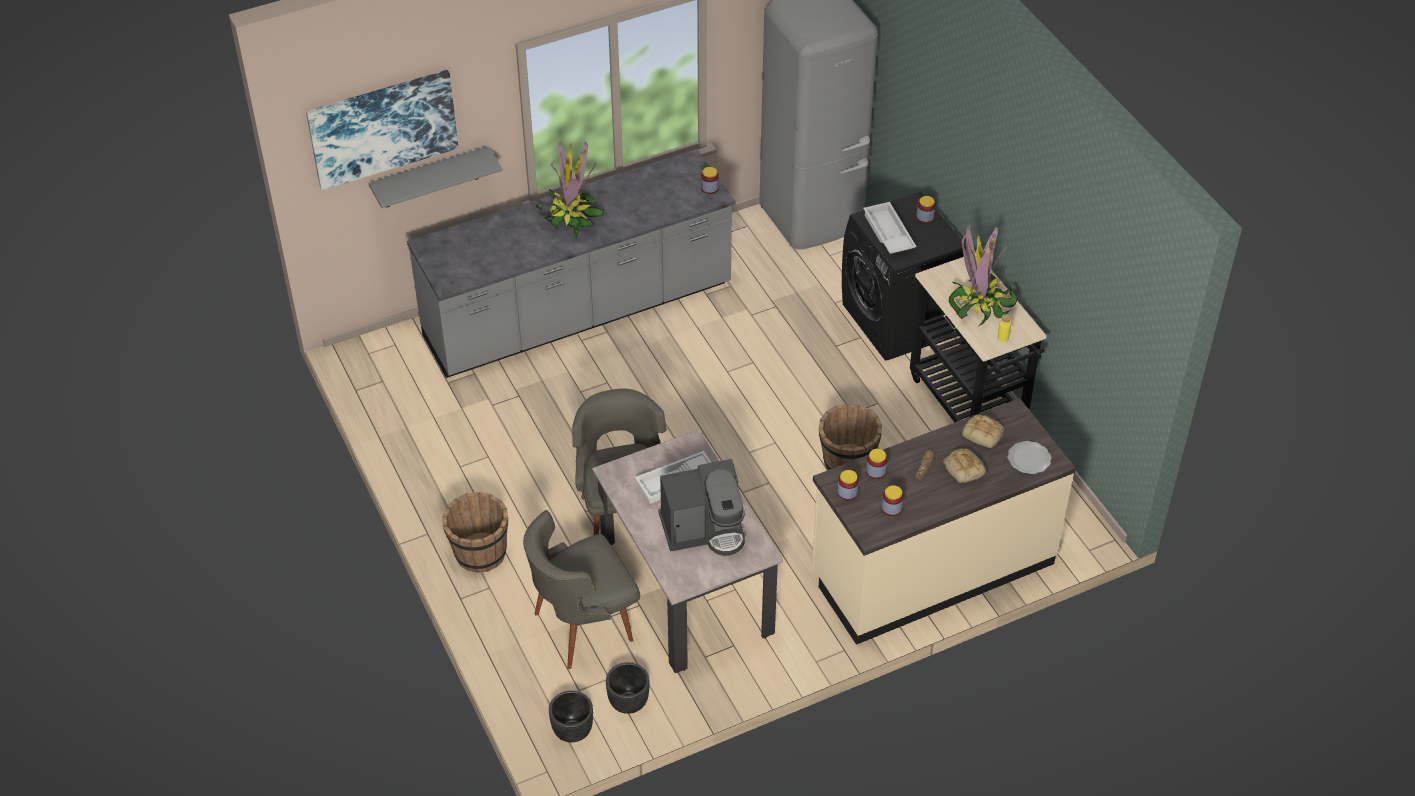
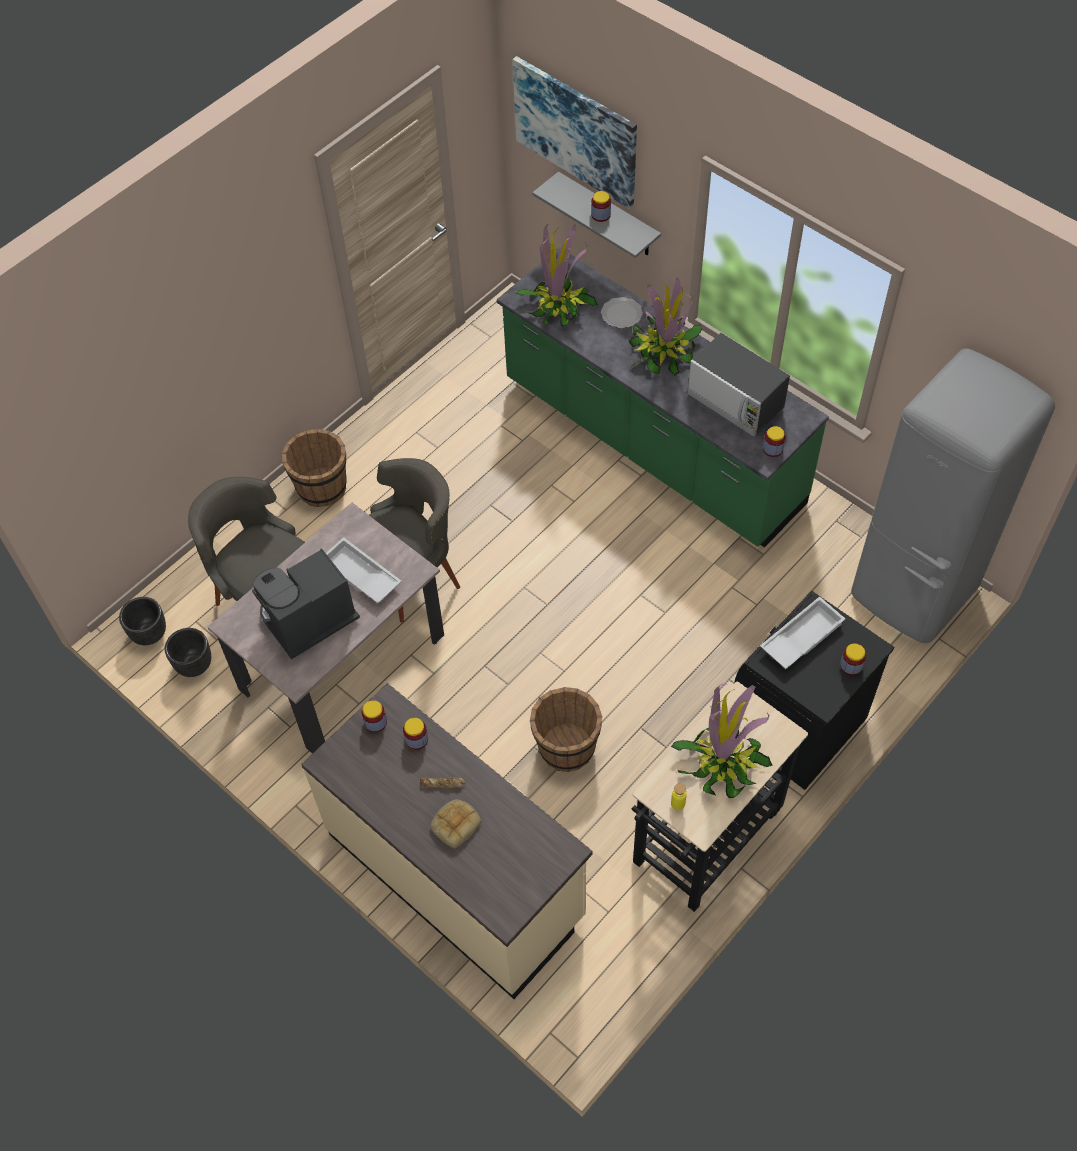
camera: 70 degrees right, 10 degrees up
(476, 261) = (558, 306): none -> potted plant
(578, 314) = (651, 444): grey counter -> green counter
(650, 192) = (736, 402): none -> microwave
(704, 529) = (308, 621): coffee machine -> coffee machine turned 90 degrees clockwise
(891, 508) = (369, 771): jar -> jar (600, 215)
(984, 433) = (518, 829): bread -> none
(1029, 459) = (498, 889): plate -> plate (621, 314)

